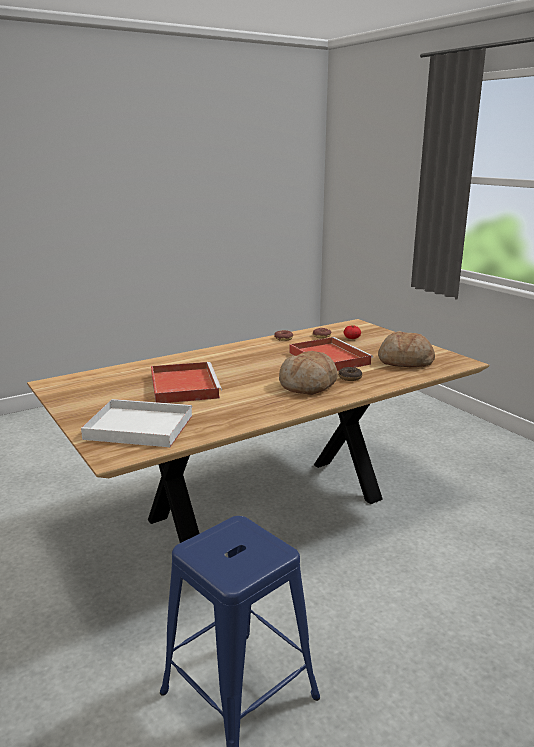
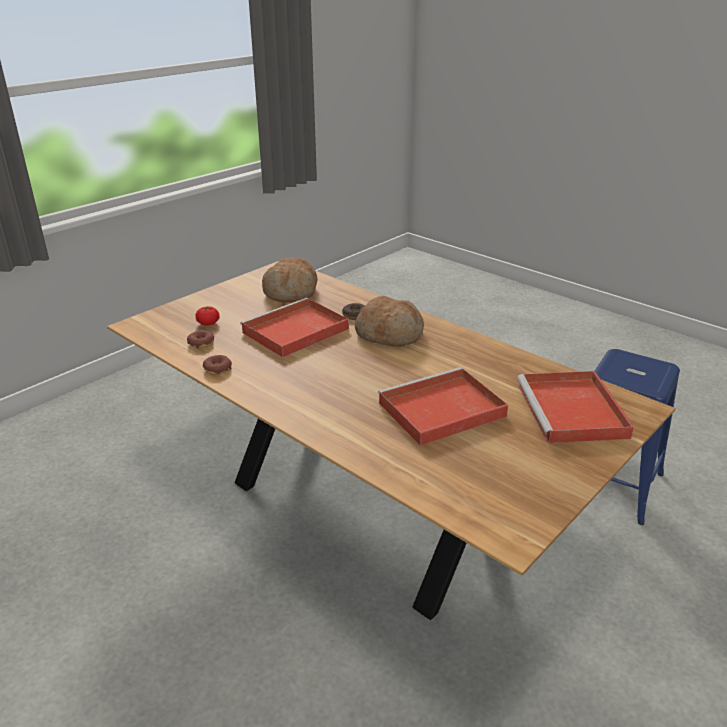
camera: 105 degrees left, 10 degrees up
(137, 427) = (573, 412): white tray -> red tray

